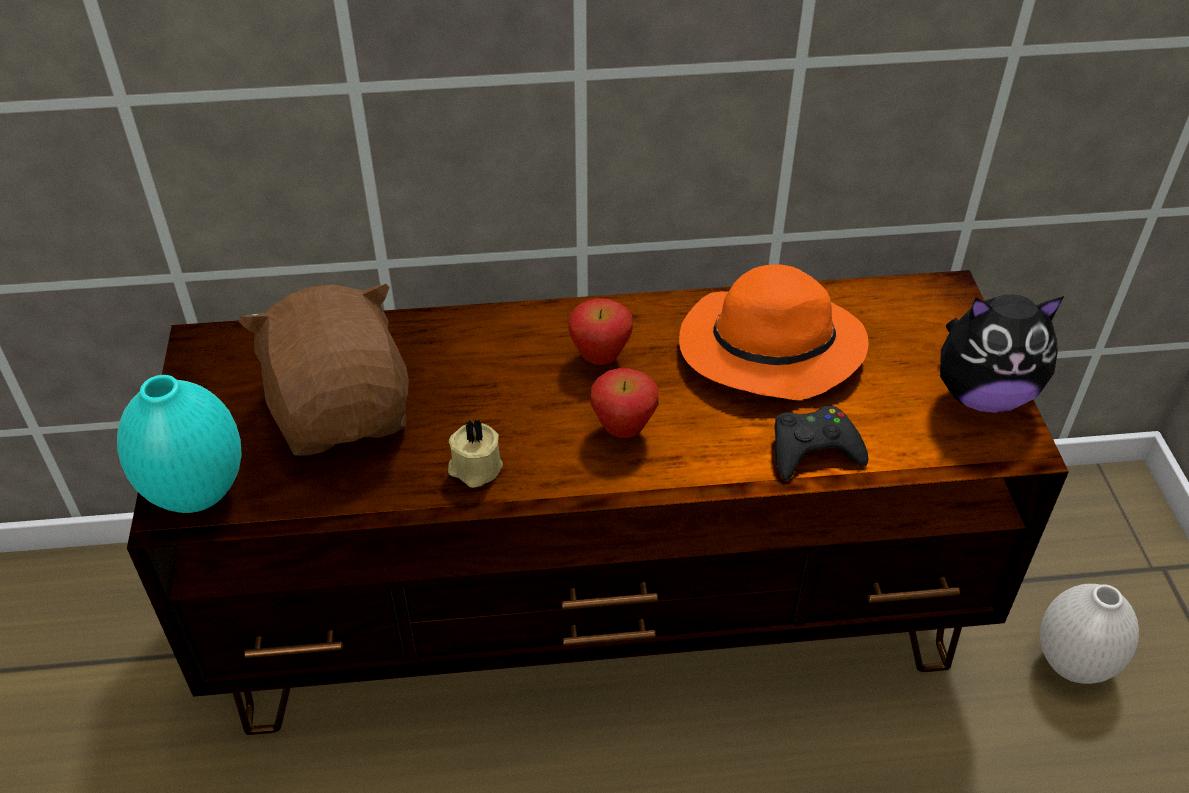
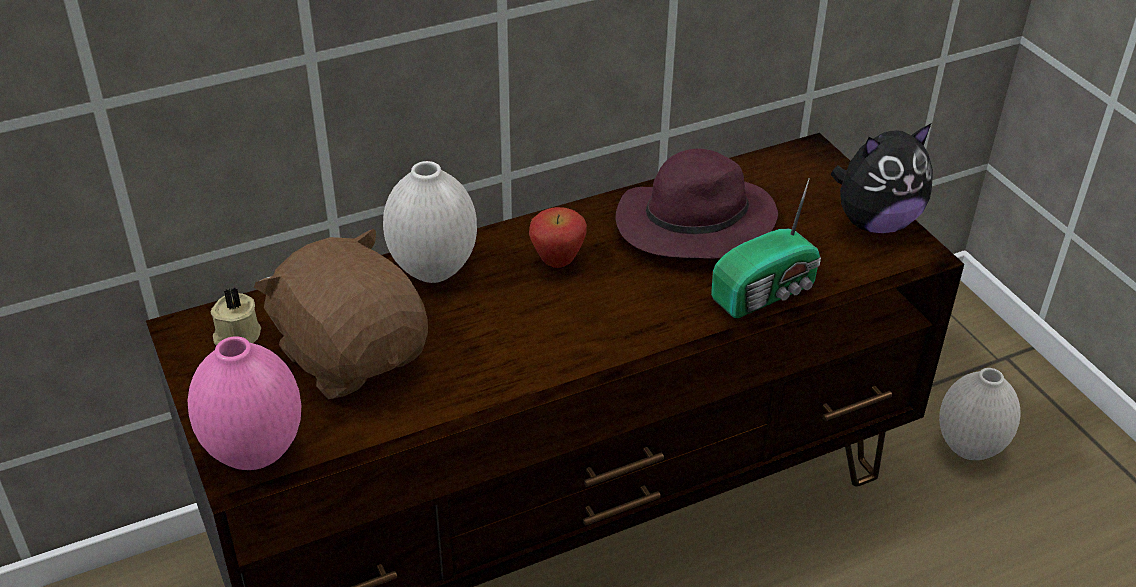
camera: 20 degrees left, 5 degrees down
(198, 492) = (255, 452): turquoise vase -> pink vase
(467, 337) = (432, 271): none -> white vase
(475, 468) = (497, 372): beige candle -> beige candle (237, 336)
(623, 429) = (607, 313): apple -> none
(767, 350) = (693, 226): orange hat -> purple hat
(813, 449) = (767, 292): black game controller -> radio

